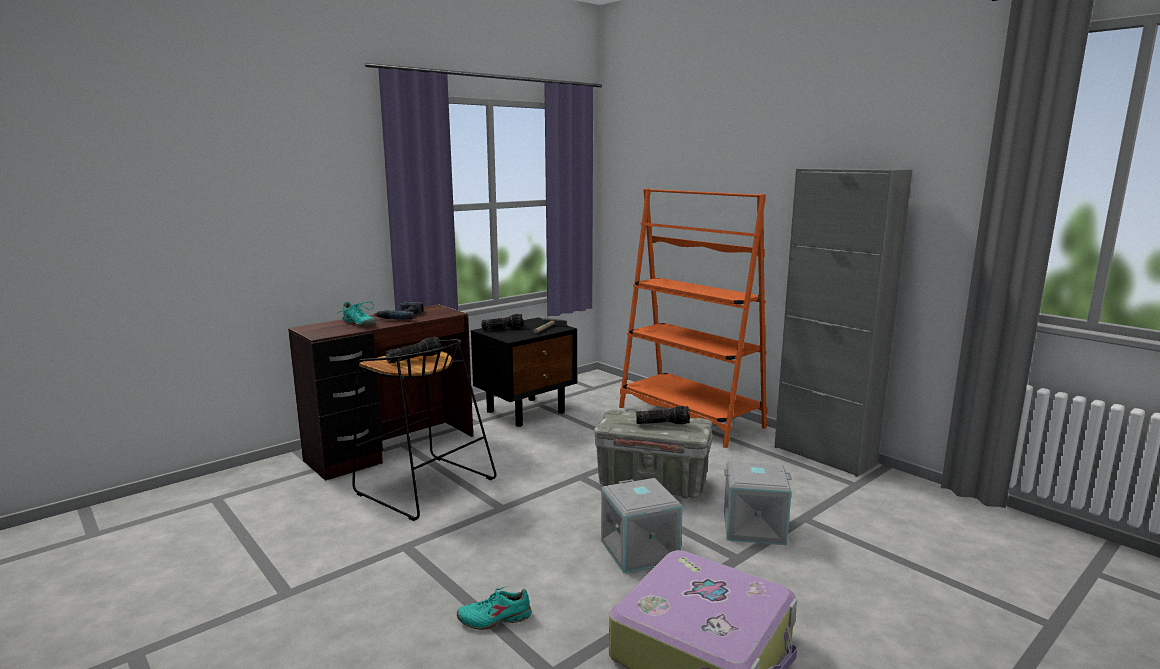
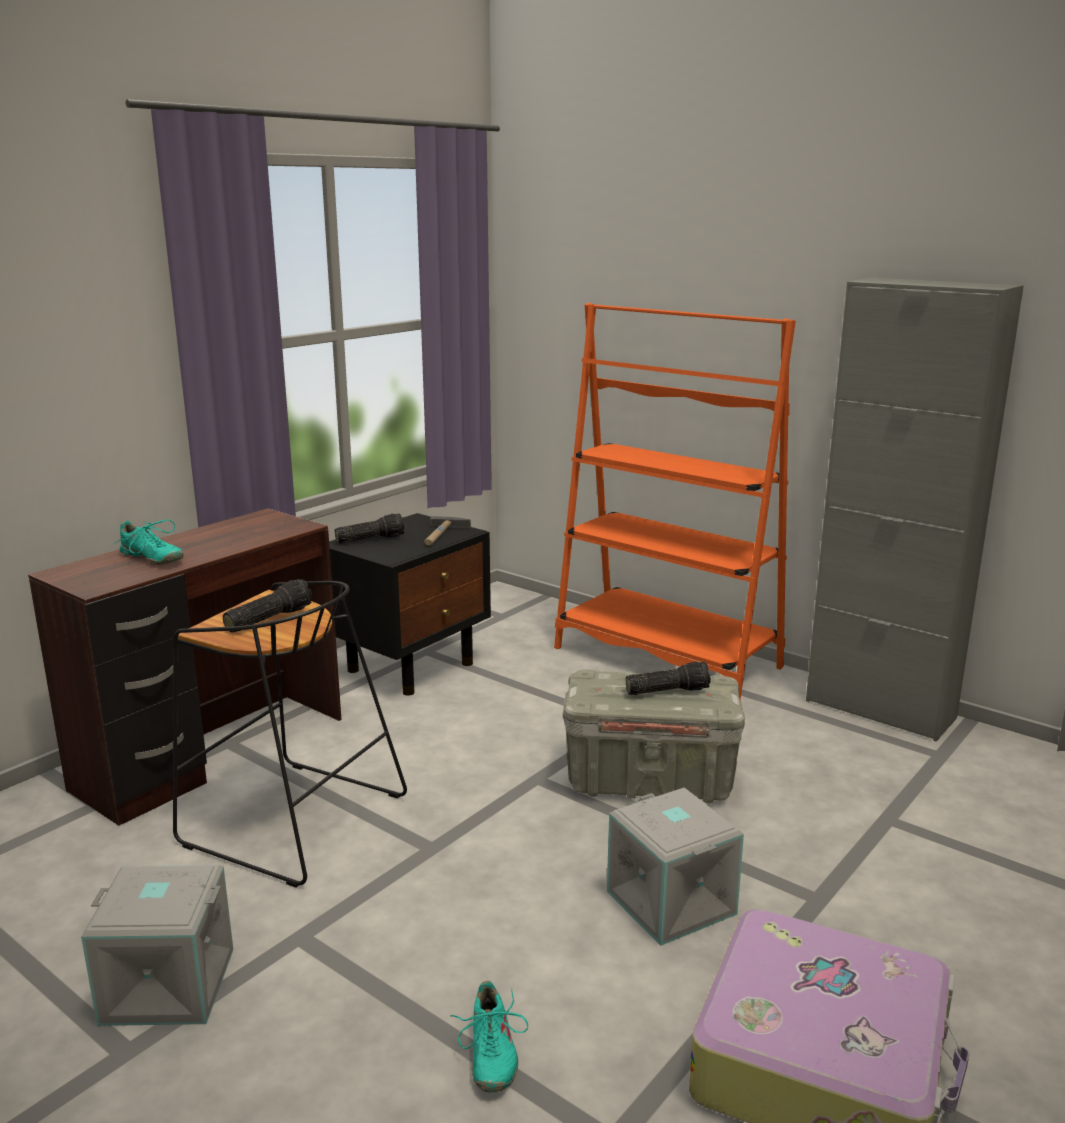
camera: 10 degrees left, 5 degrees up
(401, 316) = (217, 538): power drill -> none
(495, 618) = (490, 1053): turquoise shoe -> turquoise shoe turned 75 degrees counterclockwise
(753, 528) = (822, 844): grey storage box -> grey storage box (166, 987)

